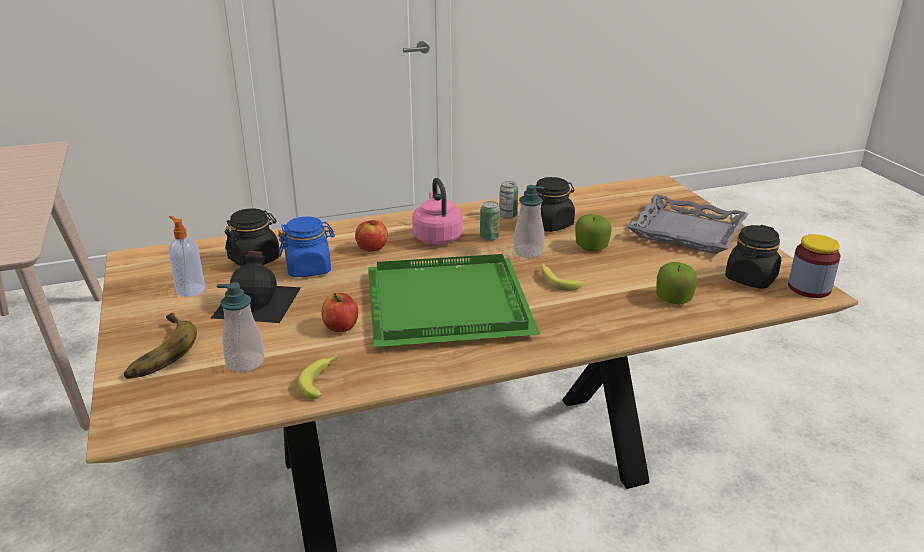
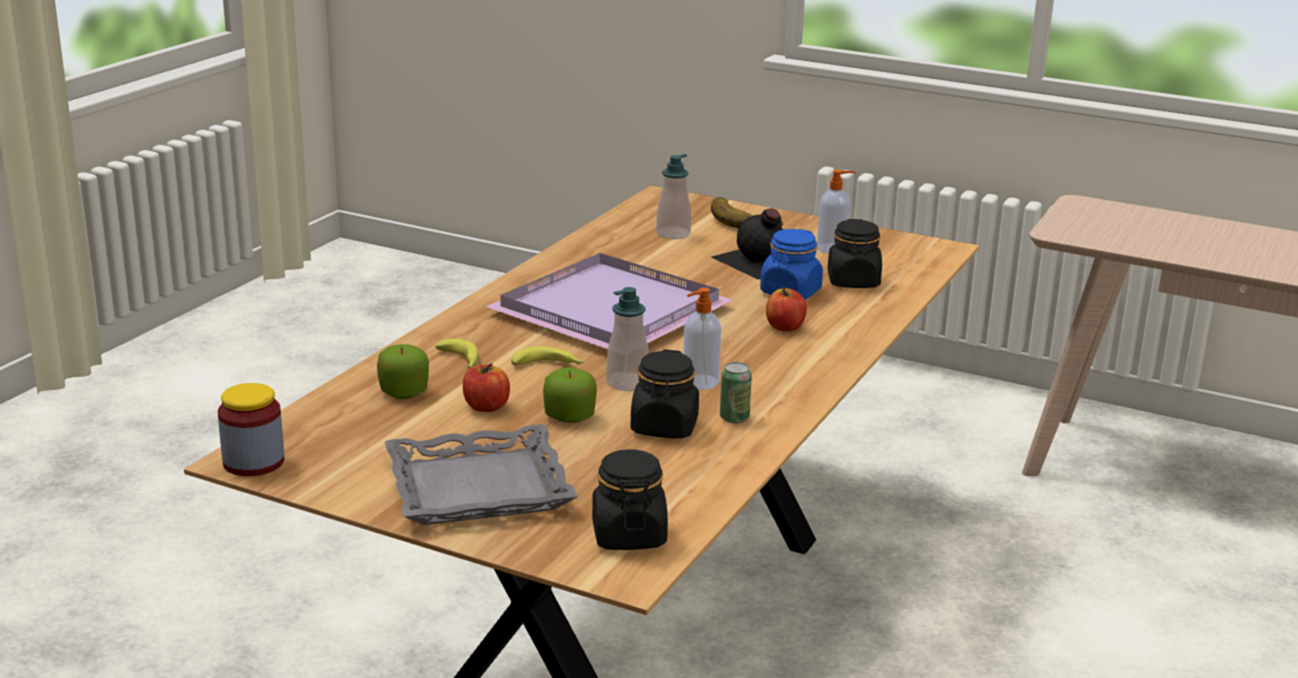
camera: 135 degrees right, 5 degrees down
(321, 380) = (601, 244): banana -> banana (460, 362)
(341, 327) = (659, 270): apple -> apple (486, 407)
(437, 237) = (752, 362): pink kettle -> none
(450, 303) = (610, 313): green tray -> purple tray
(489, 237) = (699, 383): can -> soap dispenser
(750, 278) = (335, 448): black jar -> black jar (628, 535)

